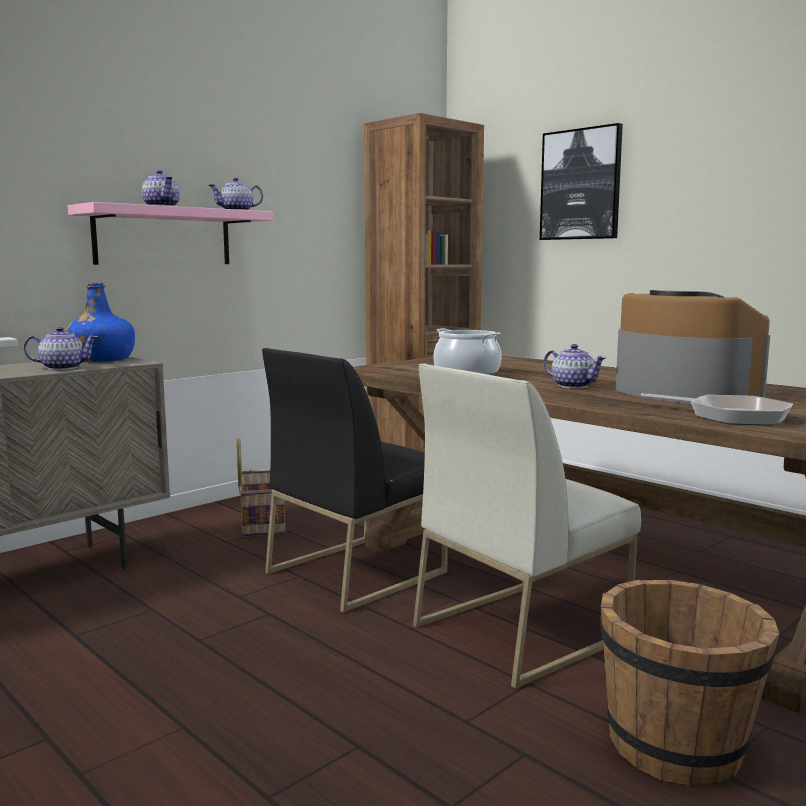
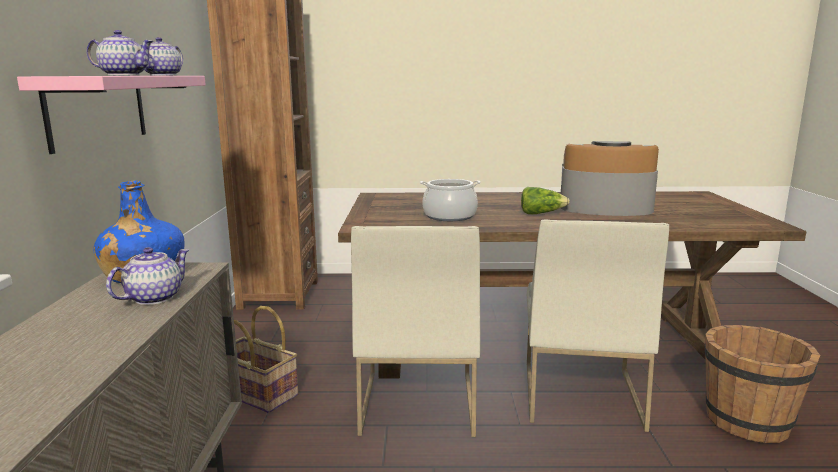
camera: 45 degrees left, 5 degrees up
(356, 571) = (417, 401): black chair -> white chair
(572, 386) = (541, 213): teapot -> lettuce
(581, 184) = (387, 49): picture -> none
(731, 416) = (683, 220): frying pan -> none

